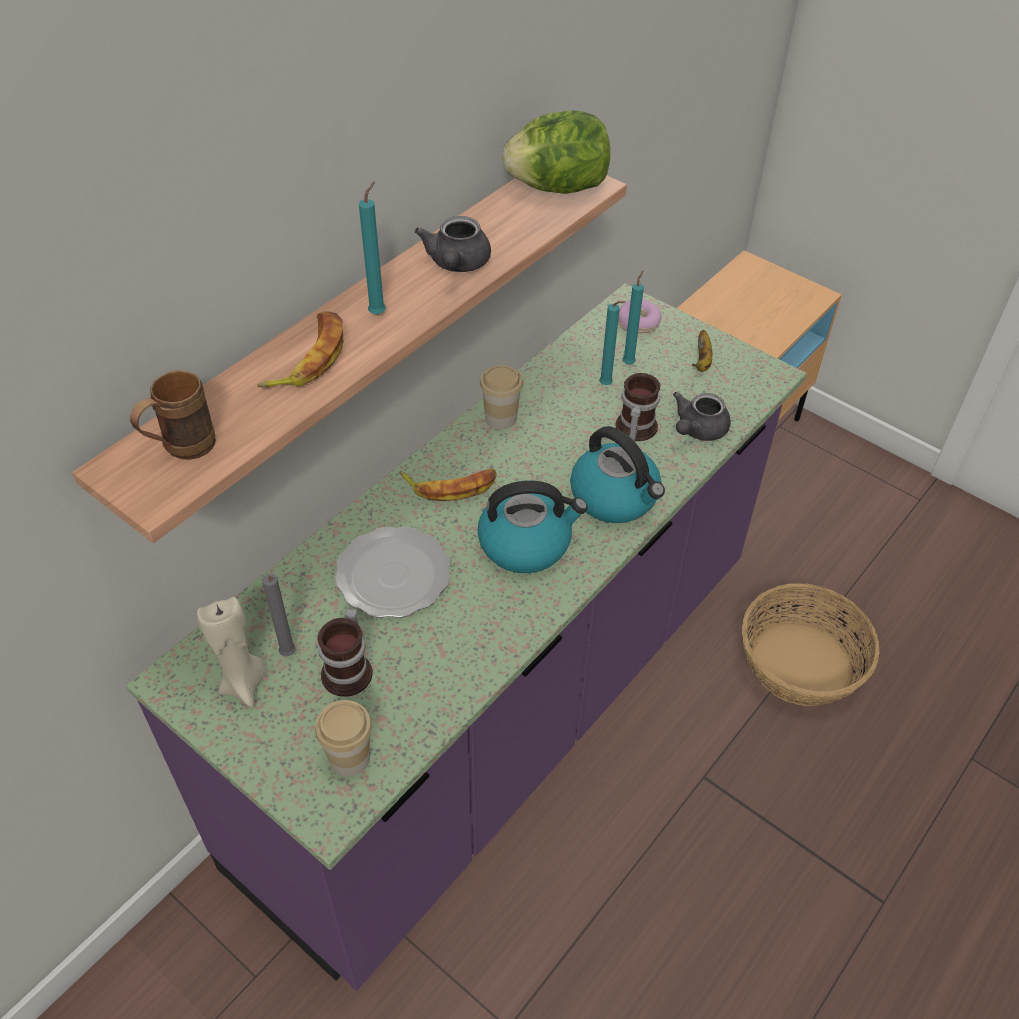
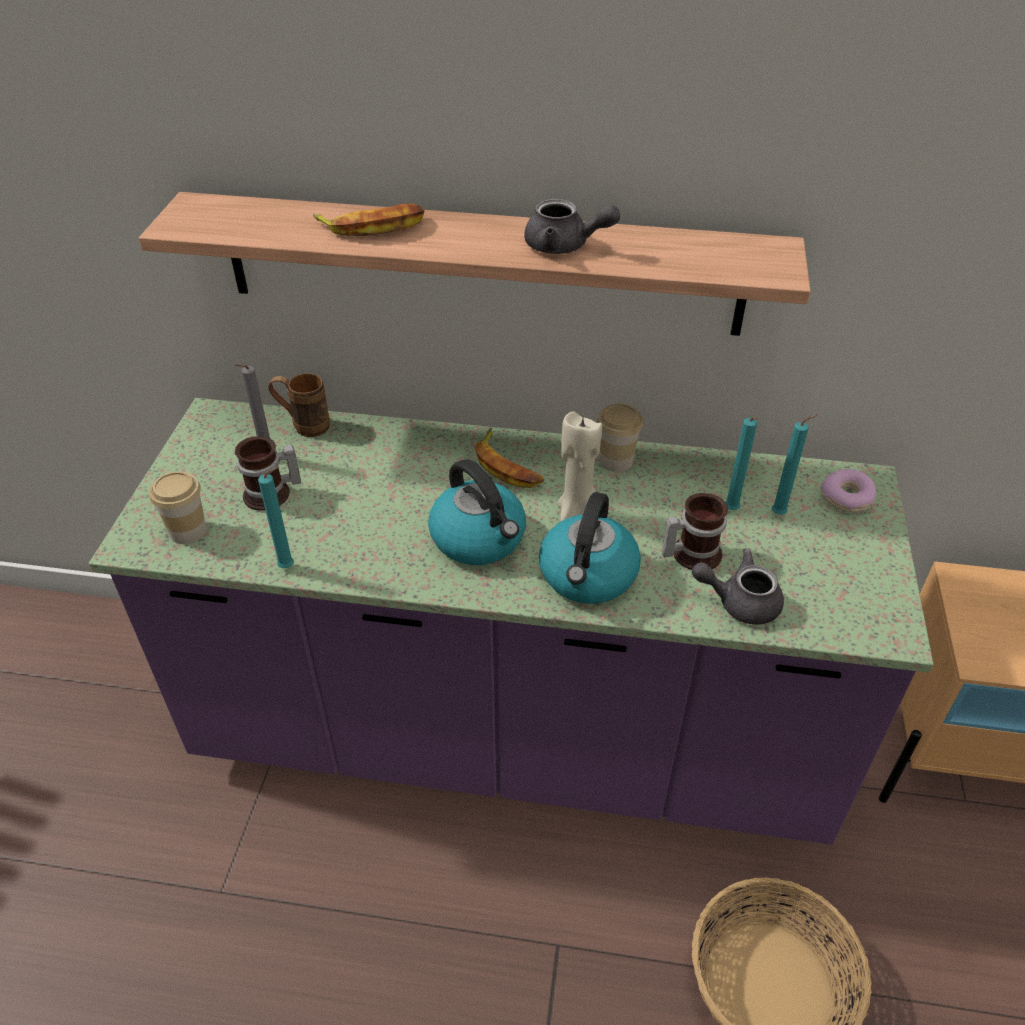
camera: 60 degrees right, 5 degrees down
(180, 450) = (228, 217): brown mug -> brown mug (303, 425)
(244, 684) = (226, 448): beige candle -> beige candle (578, 513)
(379, 313) = (459, 235): turquoise candle -> turquoise candle (289, 567)
(392, 576) = (381, 476): plate -> none
(457, 264) = (564, 246): grey teapot -> grey teapot turned 135 degrees counterclockwise
(558, 188) = (746, 257): lettuce -> none
(702, 361) = (846, 567): banana -> none

